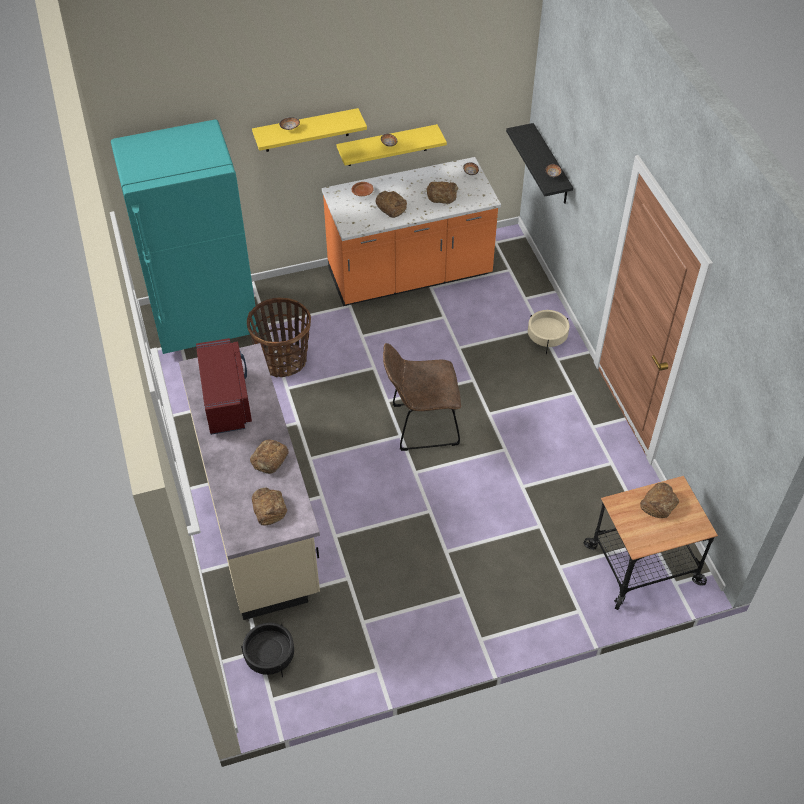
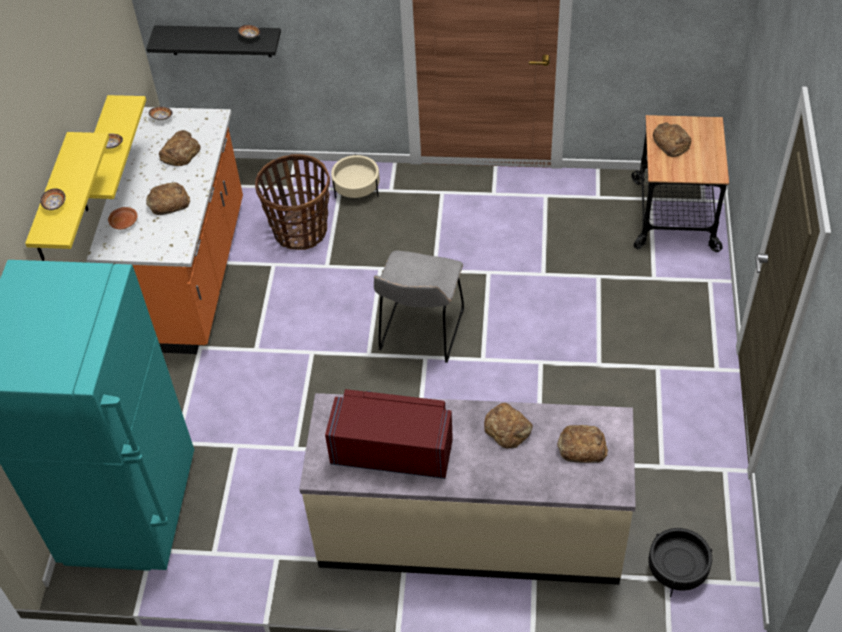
camera: 65 degrees left, 0 degrees up
(283, 360) = (249, 440): basket -> basket (300, 230)
(421, 425) = (420, 334): brown chair -> grey chair

